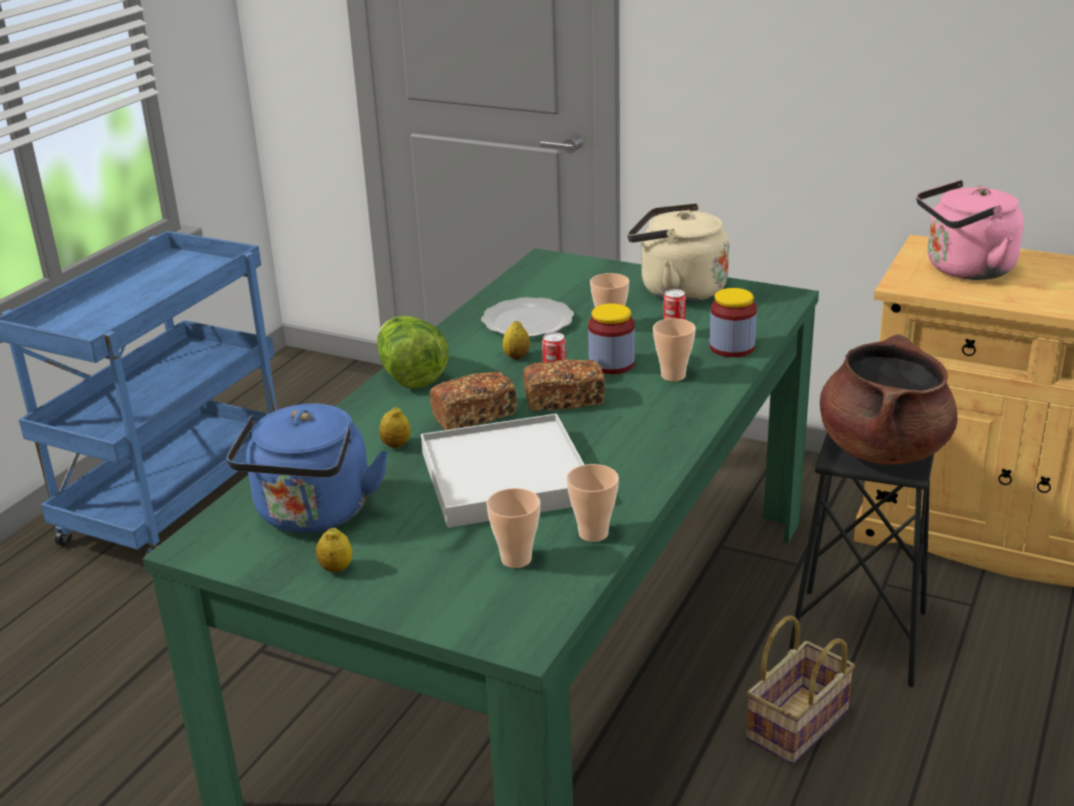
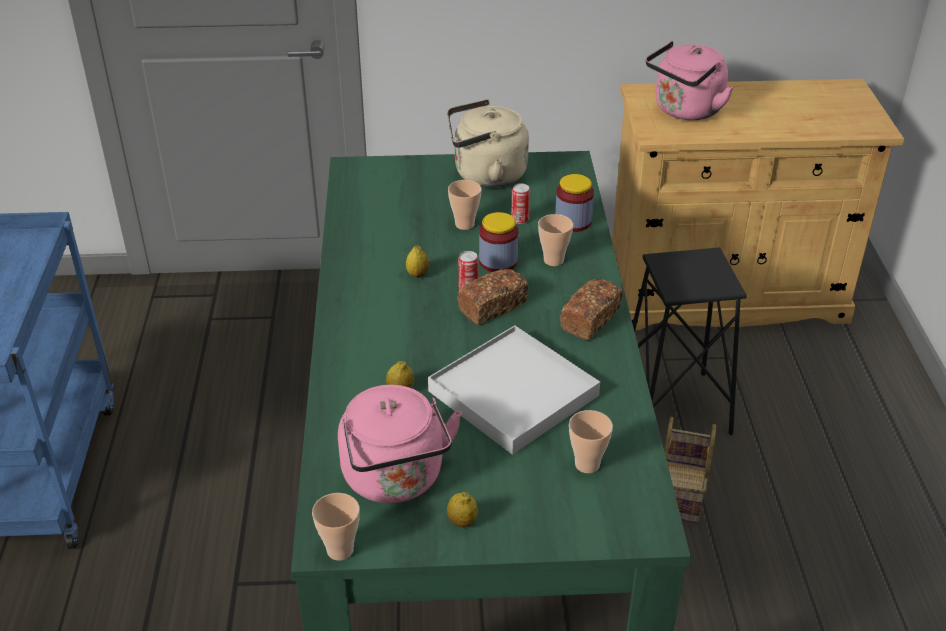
camera: 30 degrees left, 10 degrees up
(313, 515) = (396, 480): blue kettle -> pink kettle
(410, 376) = (347, 318): lettuce -> none
(474, 415) = (436, 342): bread -> bread (590, 319)
(526, 321) = (393, 236): plate -> none
(593, 533) = (620, 422): cup -> cup (340, 550)
(883, 449) = (697, 273): brown cooking pot -> none

